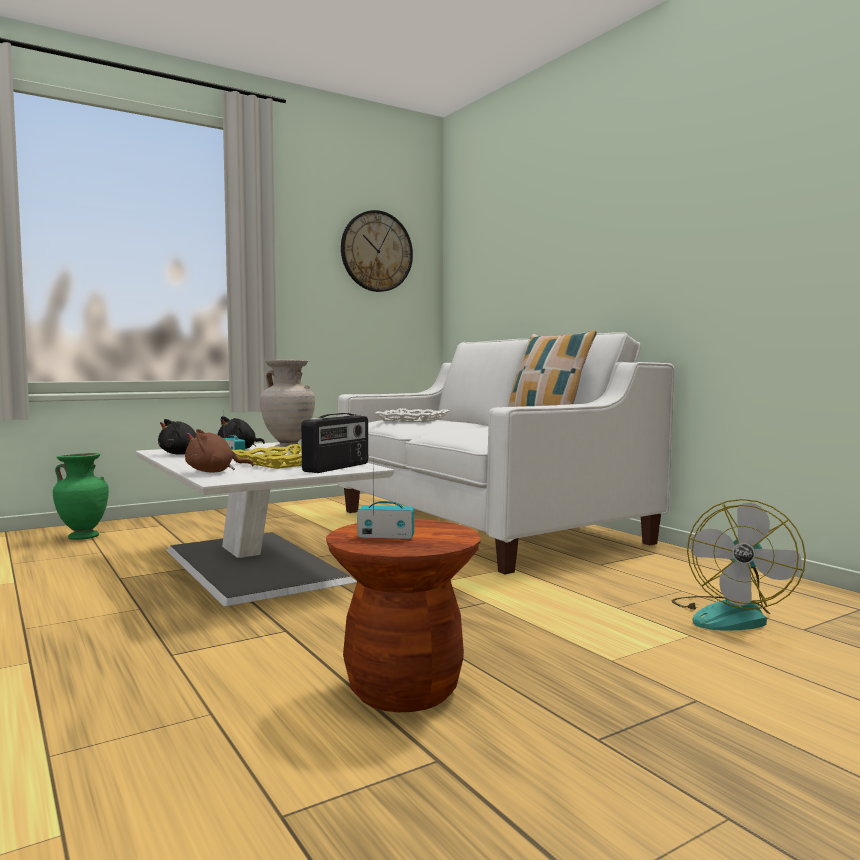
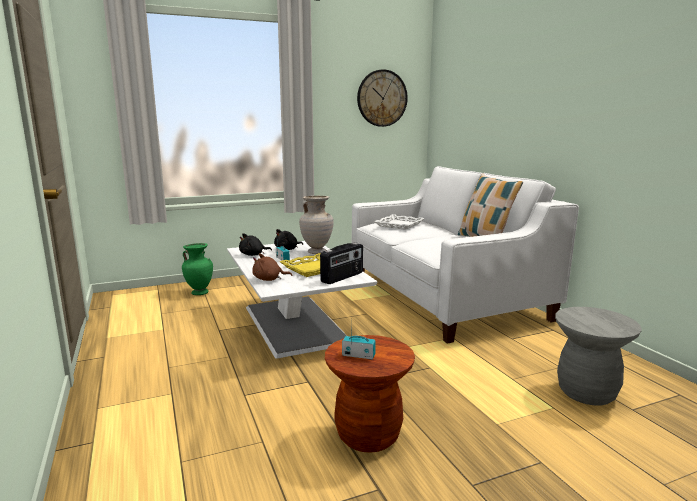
camera: 10 degrees right, 10 degrees up
(731, 615) = (586, 392): fan -> grey stool

